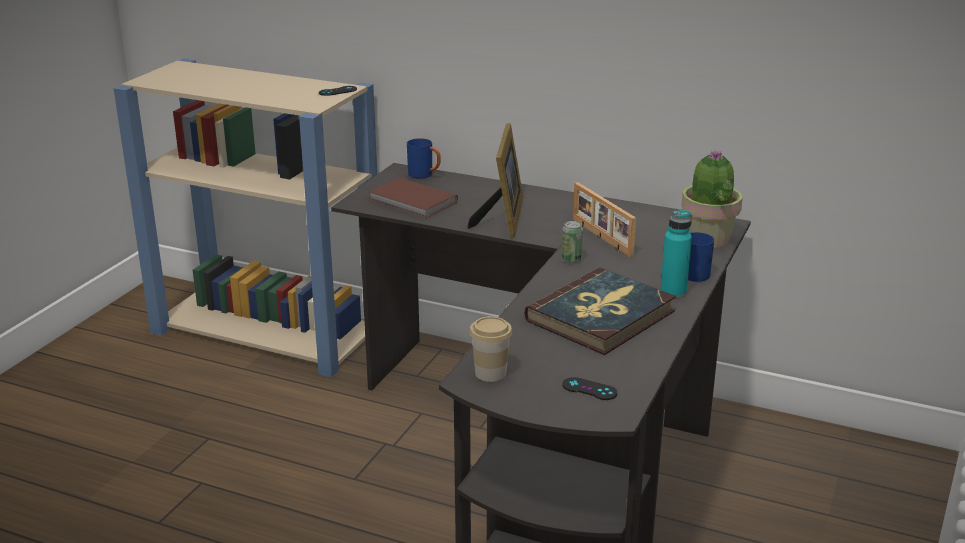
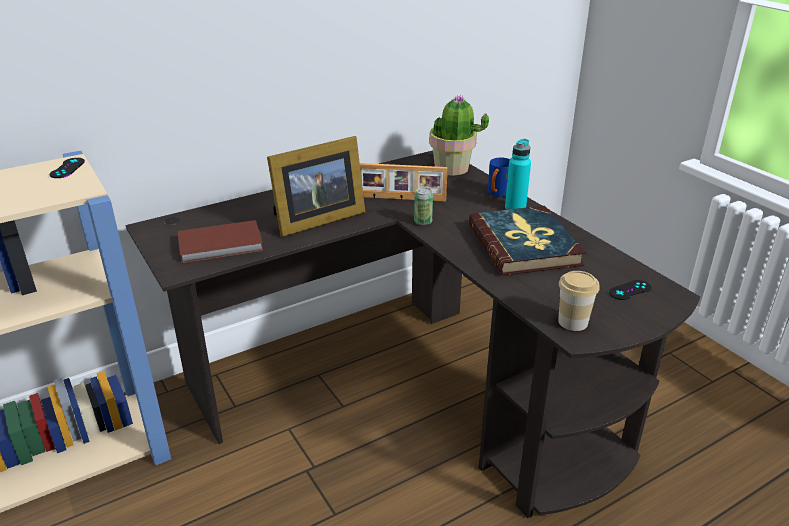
camera: 55 degrees left, 5 degrees up
(424, 175) = (180, 221): blue mug -> none
(503, 218) = (315, 220): picture frame -> picture frame turned 105 degrees clockwise

